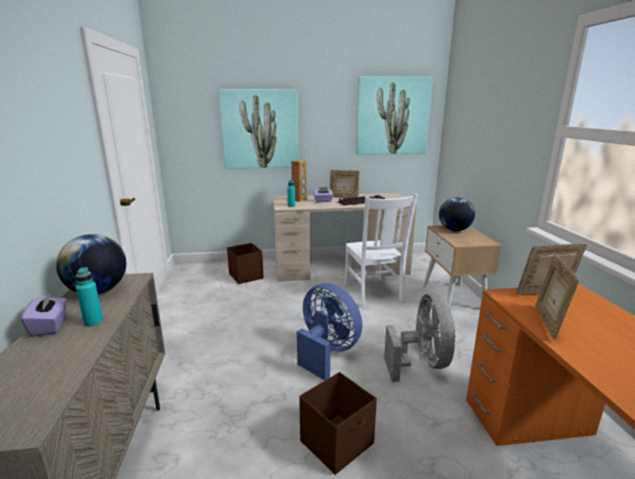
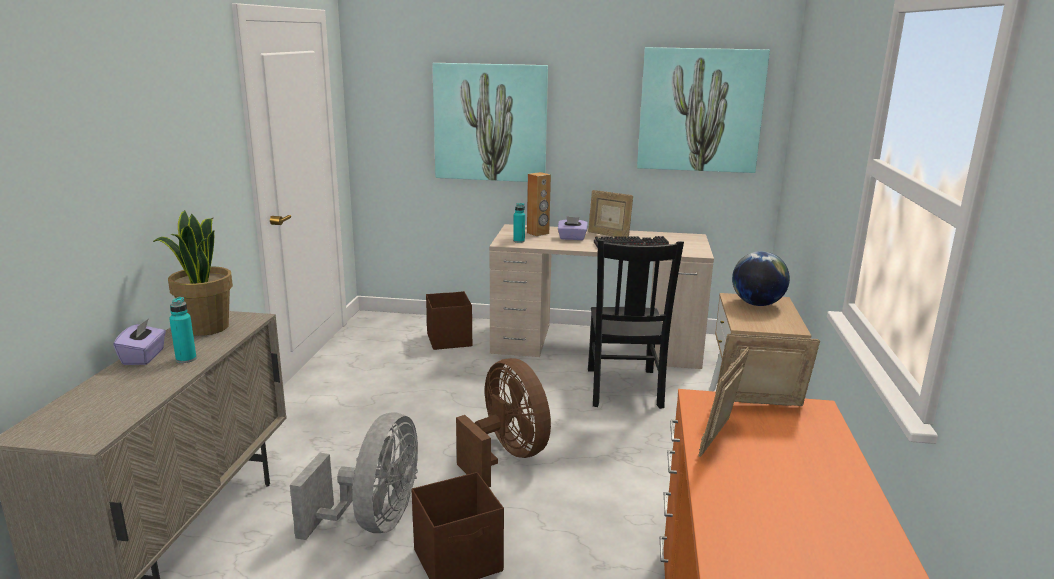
camera: 15 degrees right, 0 degrees up
(98, 291) = (206, 327): globe -> potted plant
(326, 352) = (506, 456): blue fan -> brown fan
(374, 293) = (624, 389): white chair -> black chair
(422, 363) = (633, 492): grey fan -> grey fan (374, 521)

